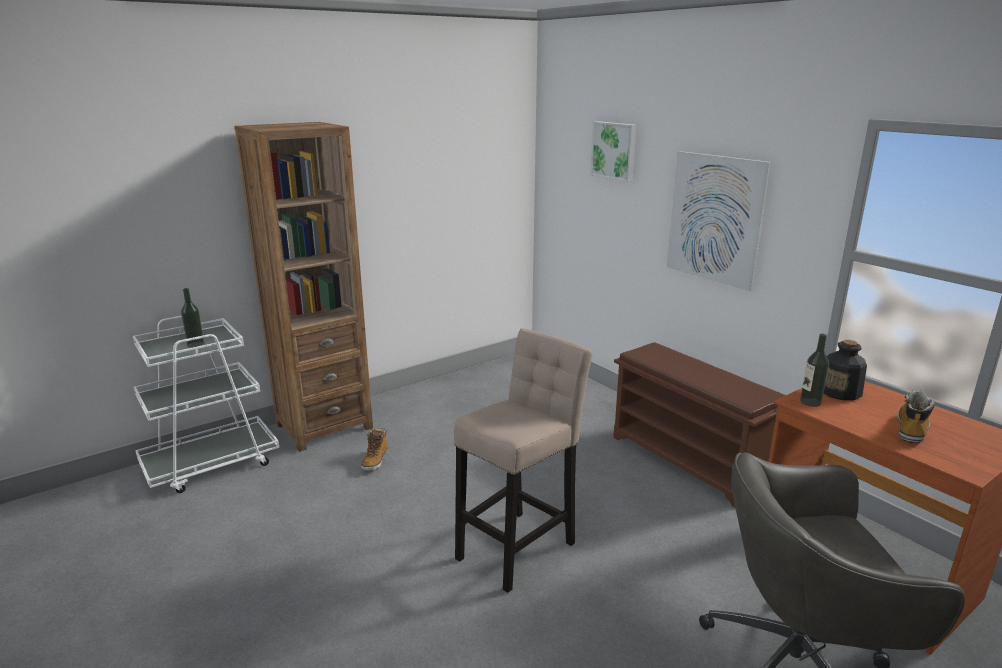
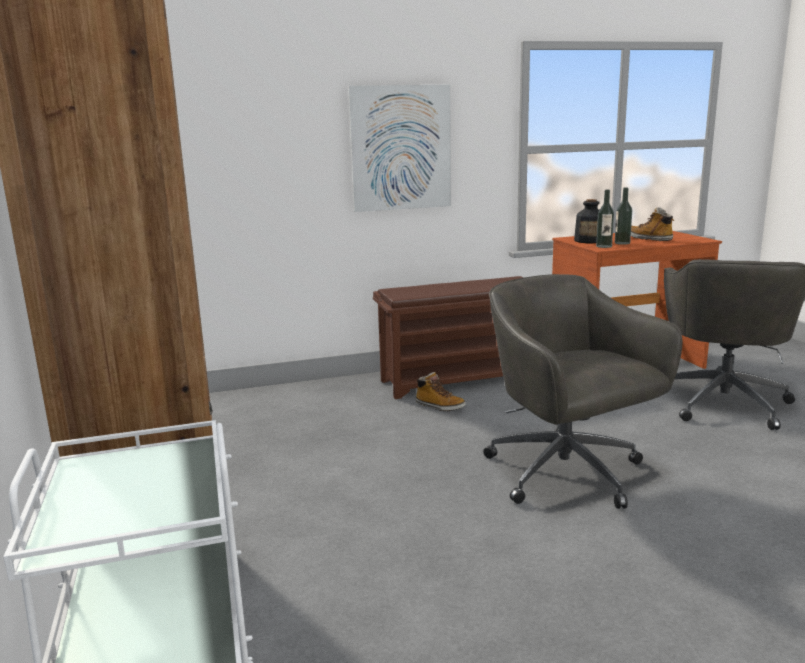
camera: 70 degrees left, 5 degrees down
(195, 344) = (150, 484): bottle -> bottle (622, 243)
(375, 460) = (328, 550): boot -> boot (439, 406)
(520, 546) = (567, 474): beige stool -> grey office chair
(614, 150) = (253, 96): picture -> none

